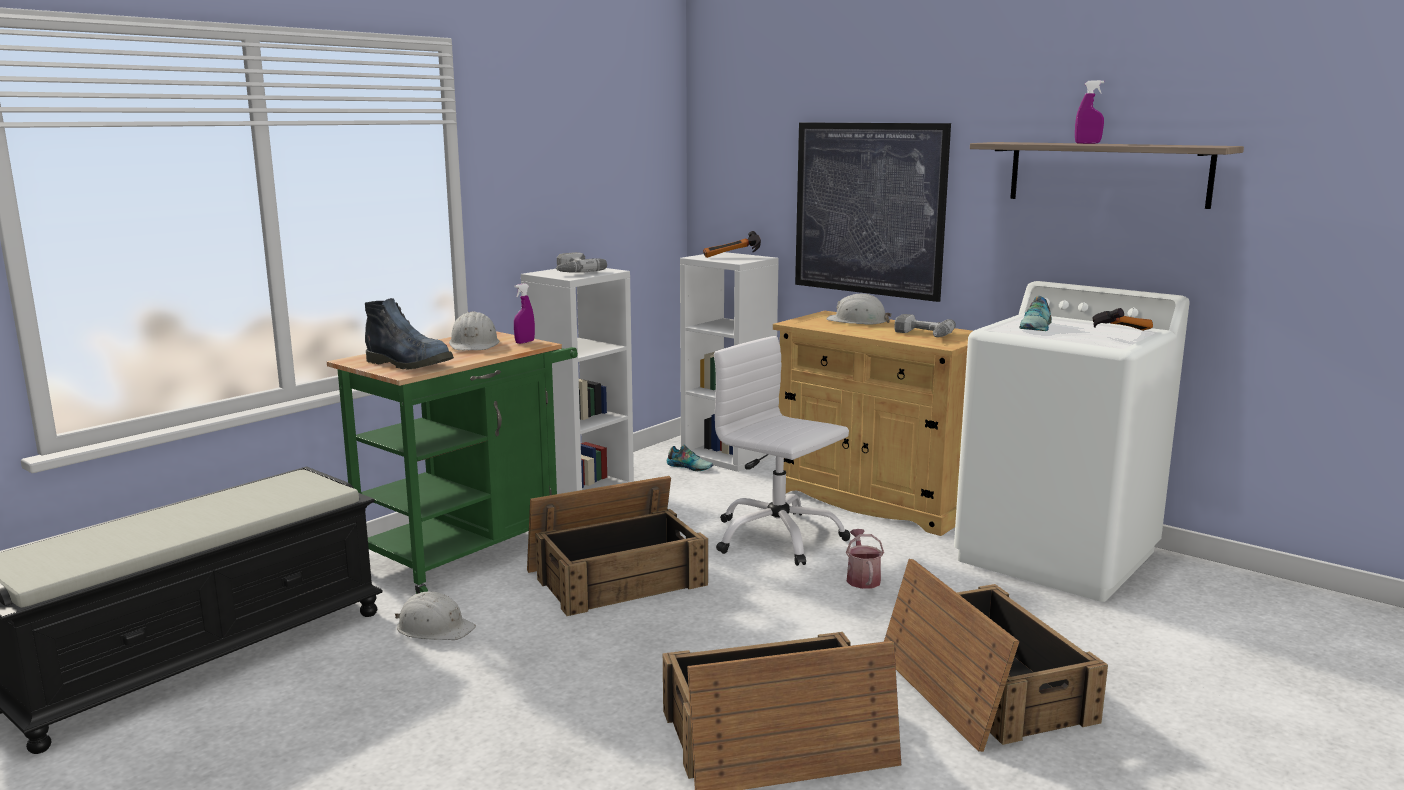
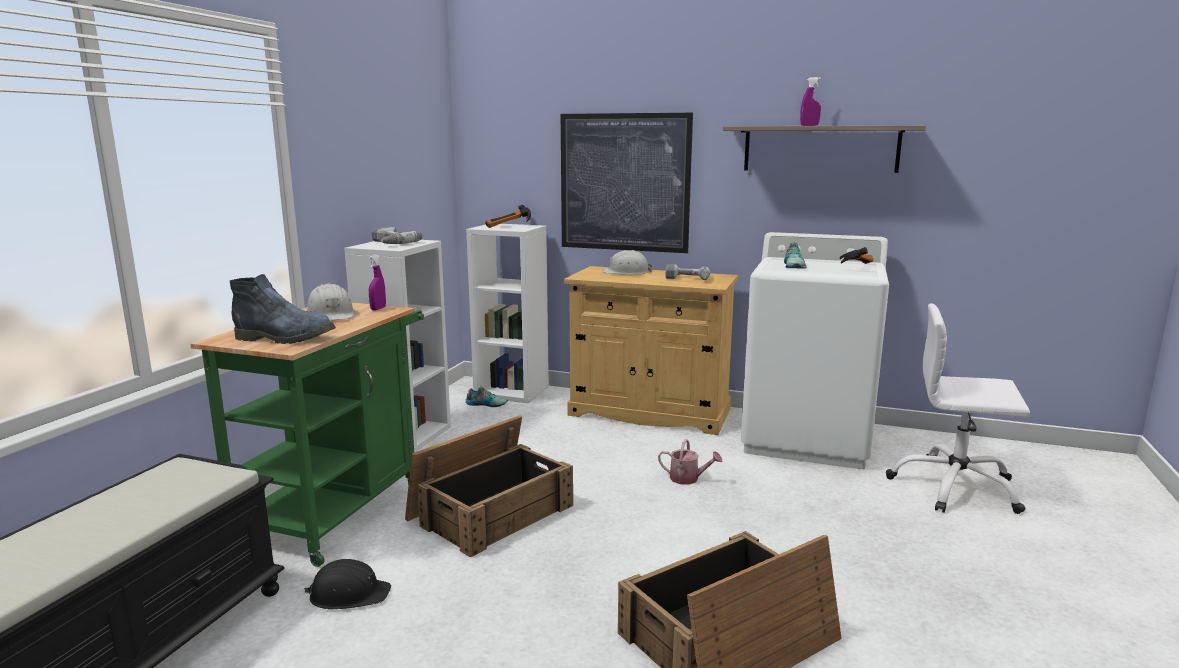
camera: 20 degrees left, 0 degrees up
(434, 628) = (349, 594): white hard hat -> black hard hat
(777, 537) = (599, 455): white office chair -> white office chair (955, 487)
(862, 578) = (688, 479): watering can -> watering can turned 135 degrees clockwise
(981, 687) = (841, 555): crate -> none

